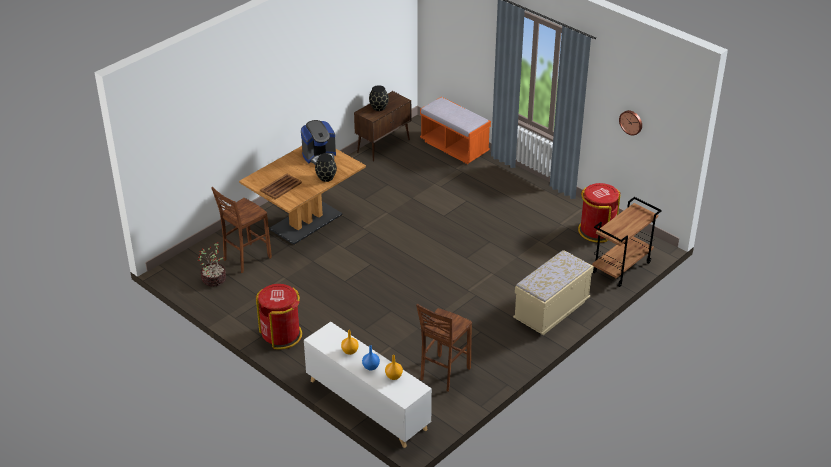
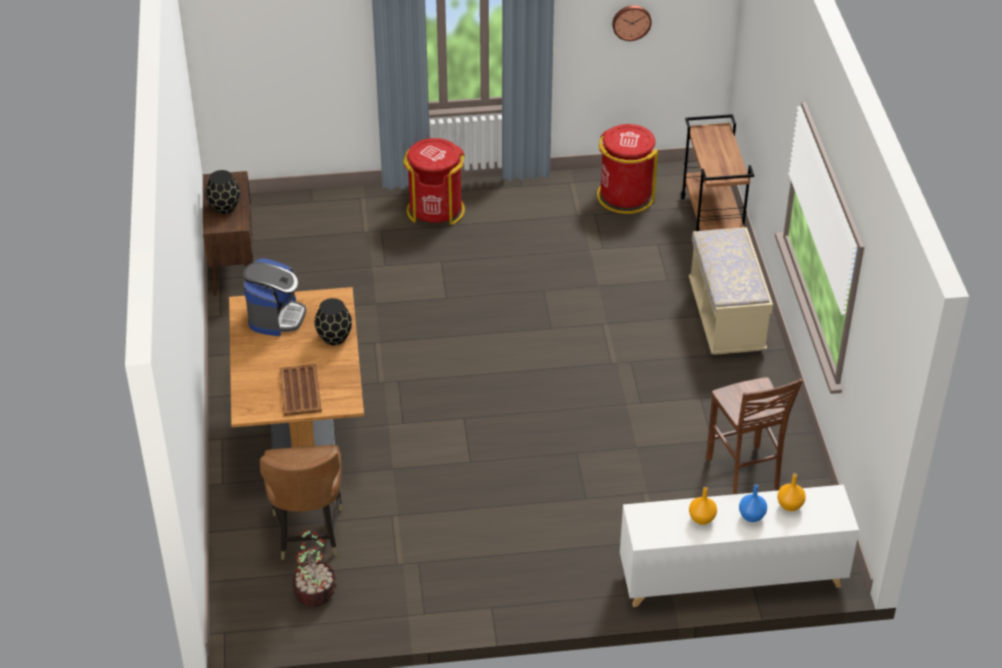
camera: 50 degrees left, 5 degrees up
(245, 259) = (308, 533): brown stool -> brown chair
(281, 335) = (510, 585): red trash can -> red trash can (435, 210)
(454, 147) = (320, 207): orange bench -> none

